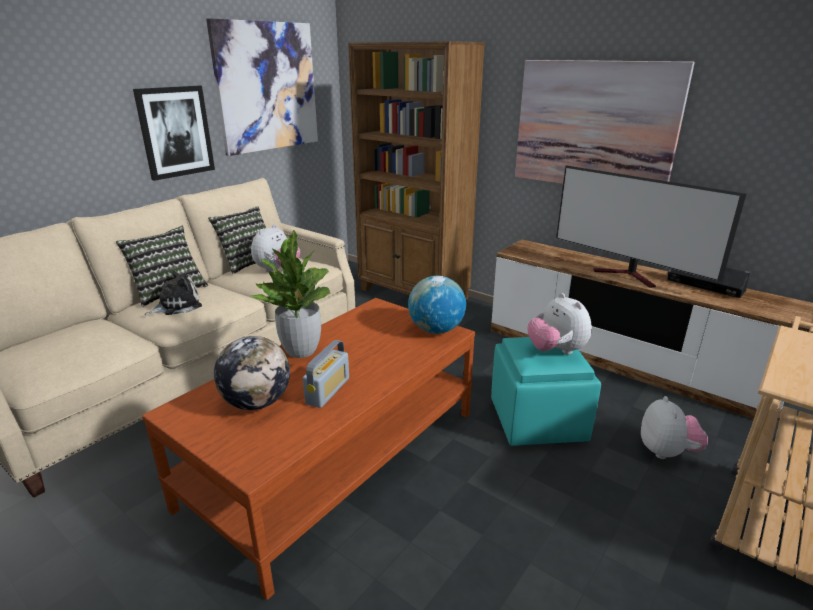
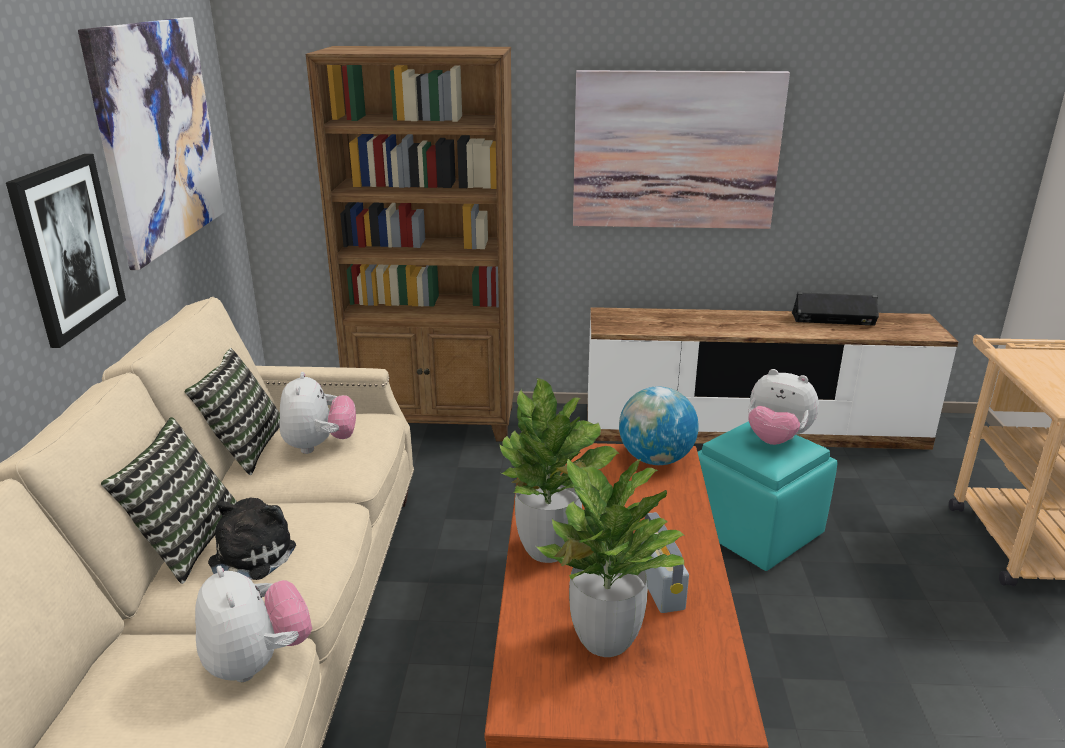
camera: 35 degrees left, 0 degrees up
(257, 402) = (604, 640): globe -> potted plant
(629, 276) = (759, 327): television -> none
(666, 452) = (888, 512): plush toy -> plush toy (257, 661)

